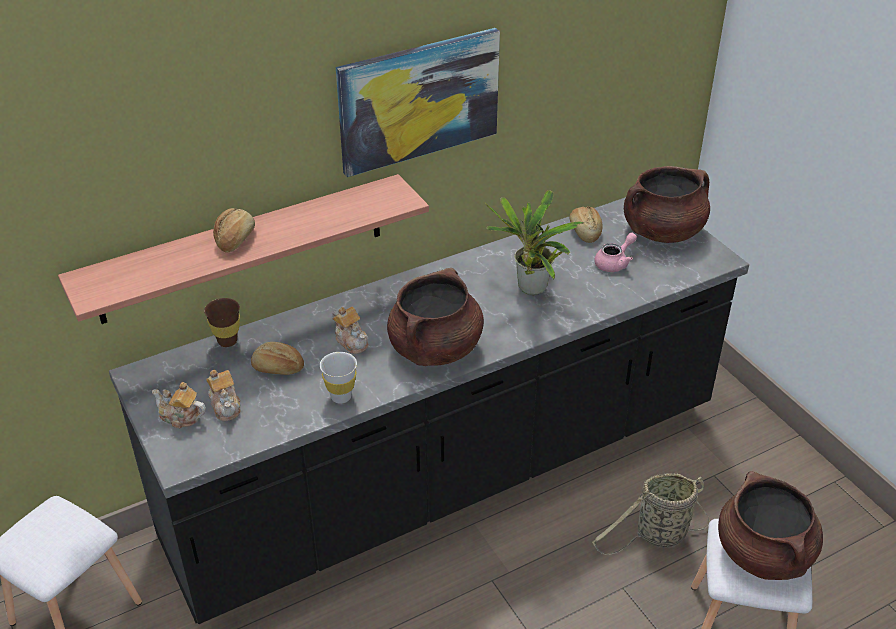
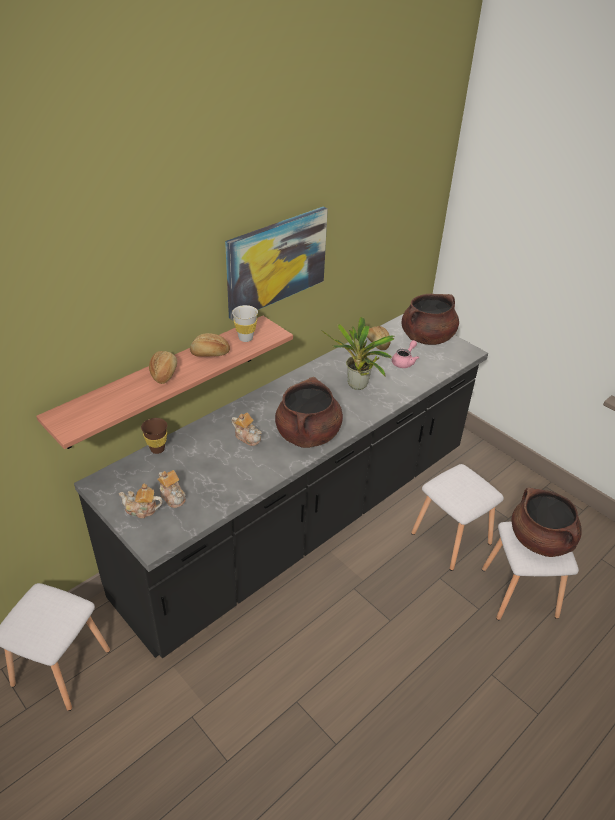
camera: 15 degrees left, 0 degrees up
(277, 369) = (201, 464): bread -> bread (210, 354)
(341, 397) = (254, 477): white cup -> white cup (245, 338)
(657, 536) = (450, 539): basket -> white stool

